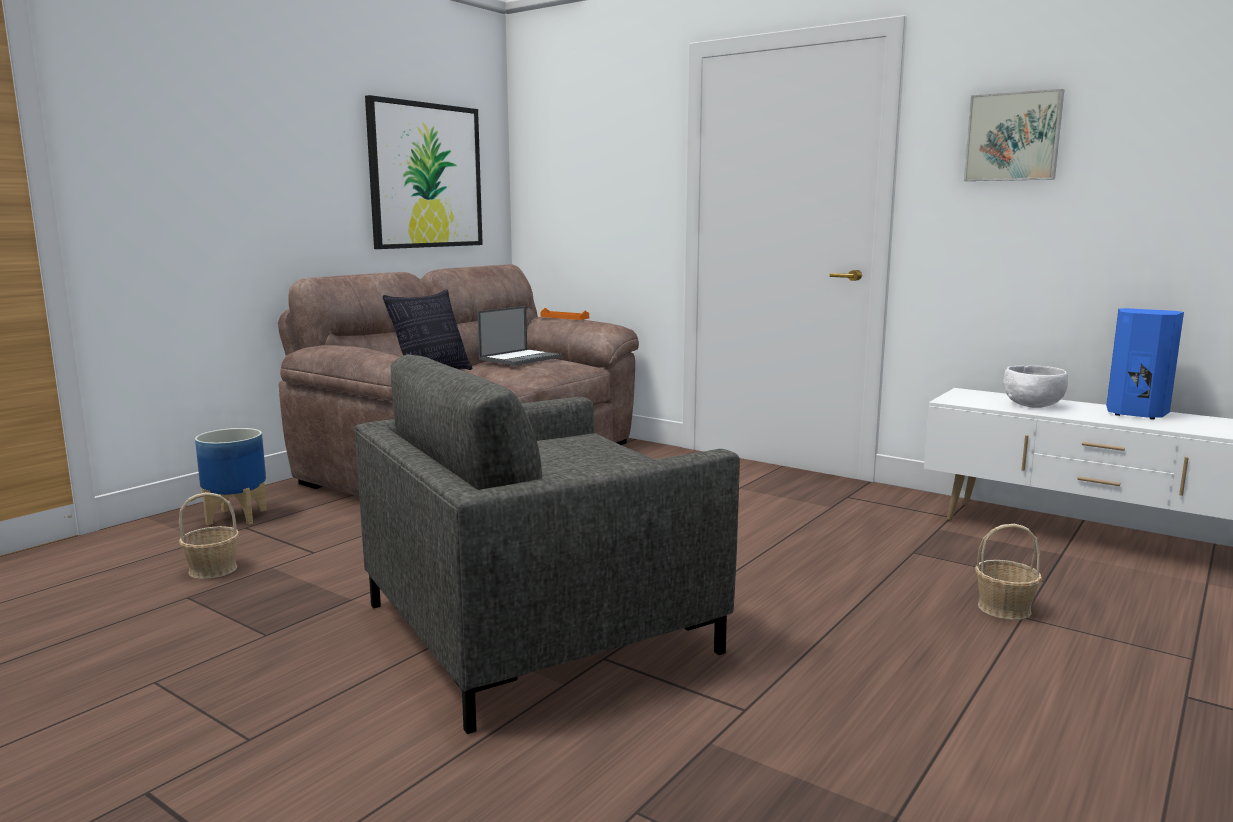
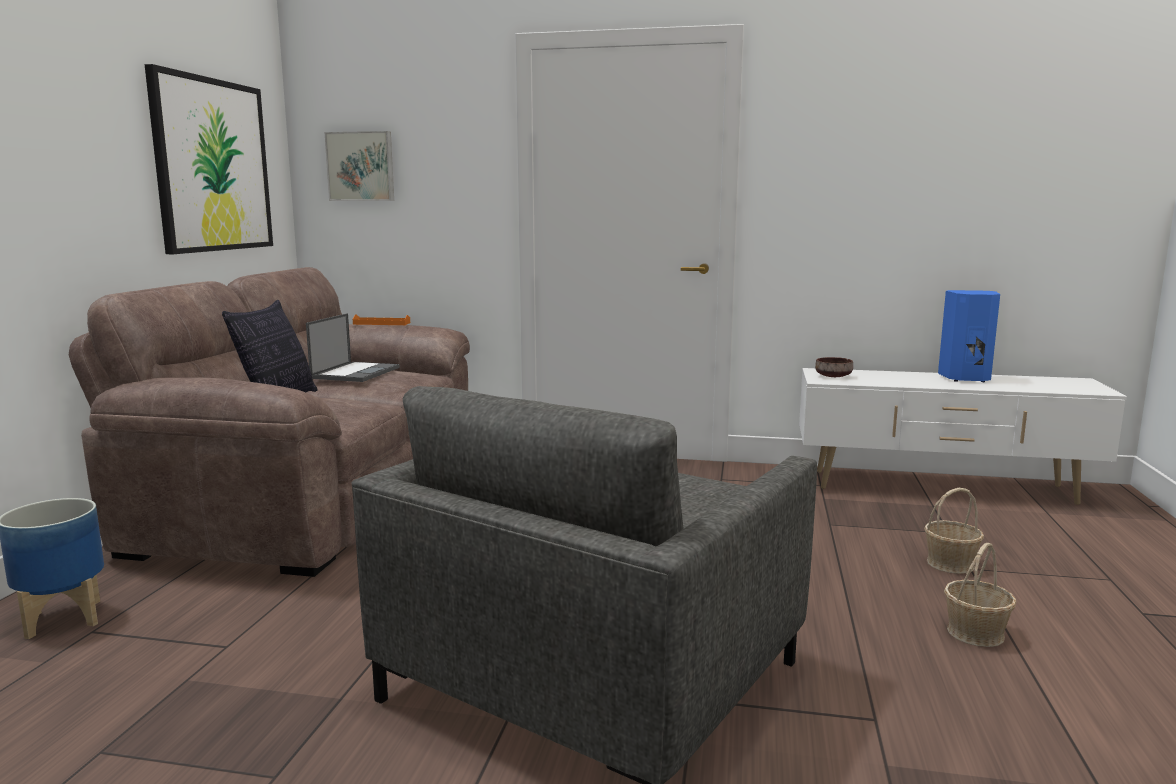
camera: 25 degrees left, 0 degrees up
(213, 570) = (102, 702): basket -> basket (976, 633)
(971, 398) = (832, 376): none -> brown bowl
(1013, 137) = (846, 141): picture -> picture (361, 166)
(1033, 405) = (886, 378): white bowl -> none

